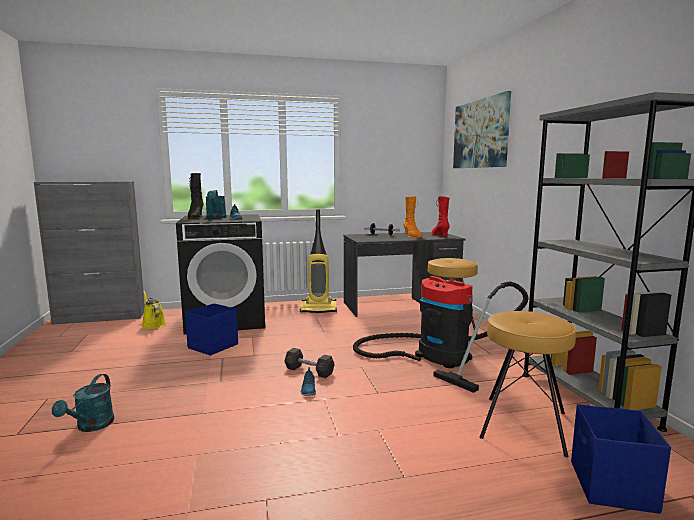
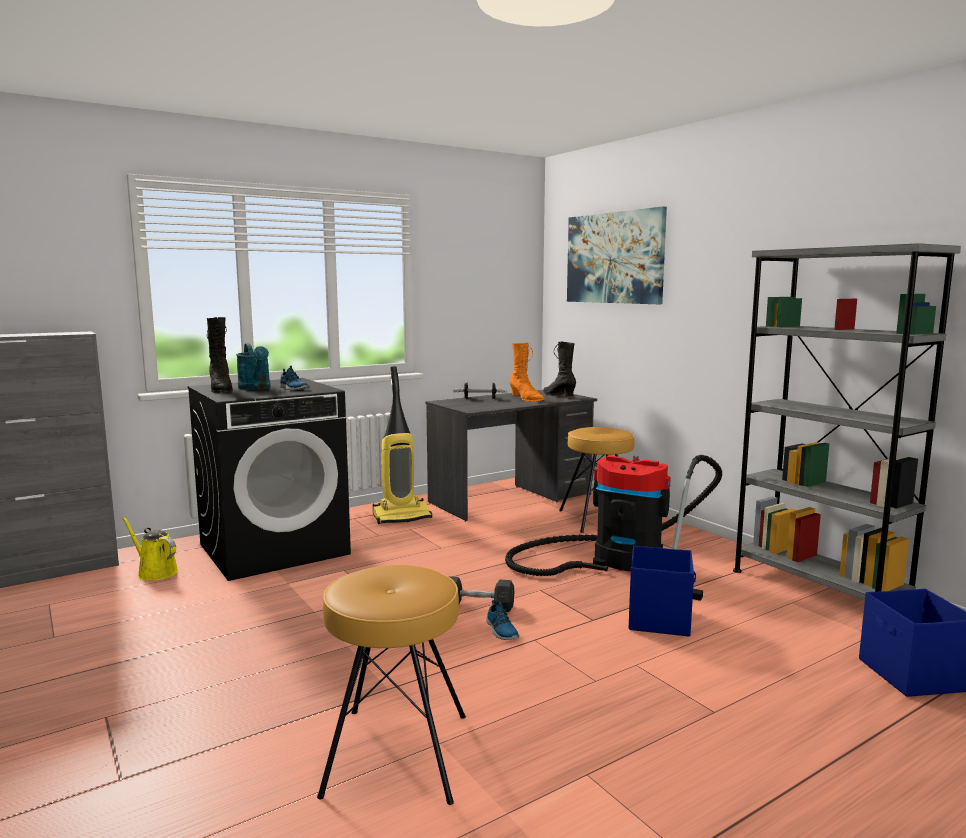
camera: 20 degrees left, 0 degrees up
(91, 426) = (237, 741): turquoise watering can -> none
(214, 346) = (299, 592): blue storage box -> blue storage box (659, 619)
(439, 235) = (559, 396): red boot -> black boot
(523, 424) = (781, 628): brown stool -> brown stool (396, 753)

